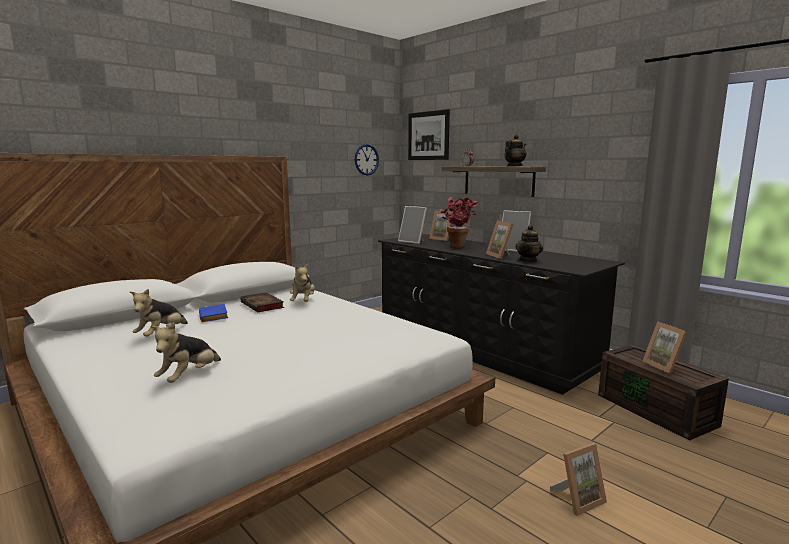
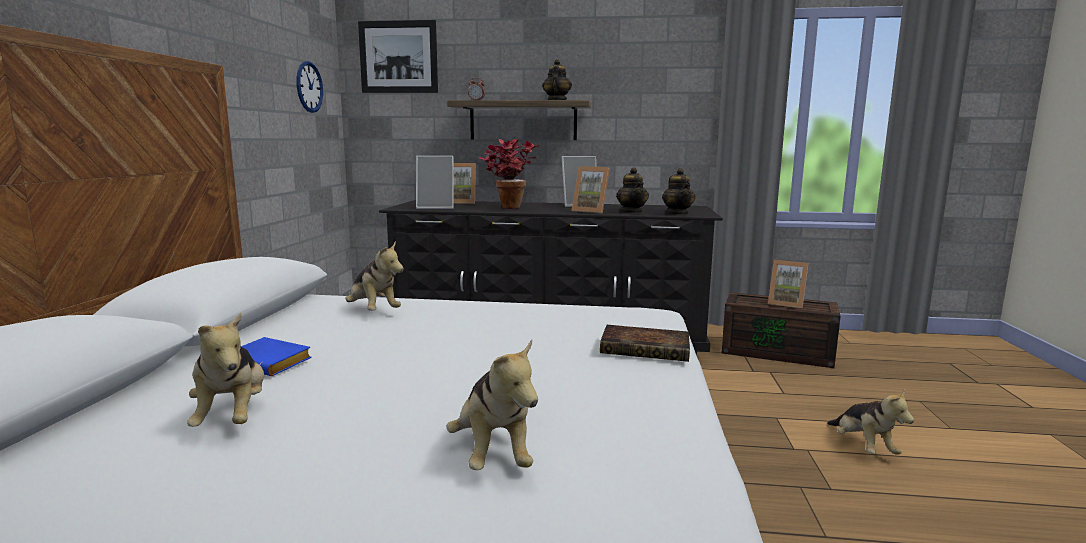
camera: 40 degrees left, 0 degrees up
(263, 305) = (320, 329): book -> book (647, 349)
(559, 266) = (677, 214): none -> teapot
(578, 499) = (863, 447): picture frame -> plush toy

